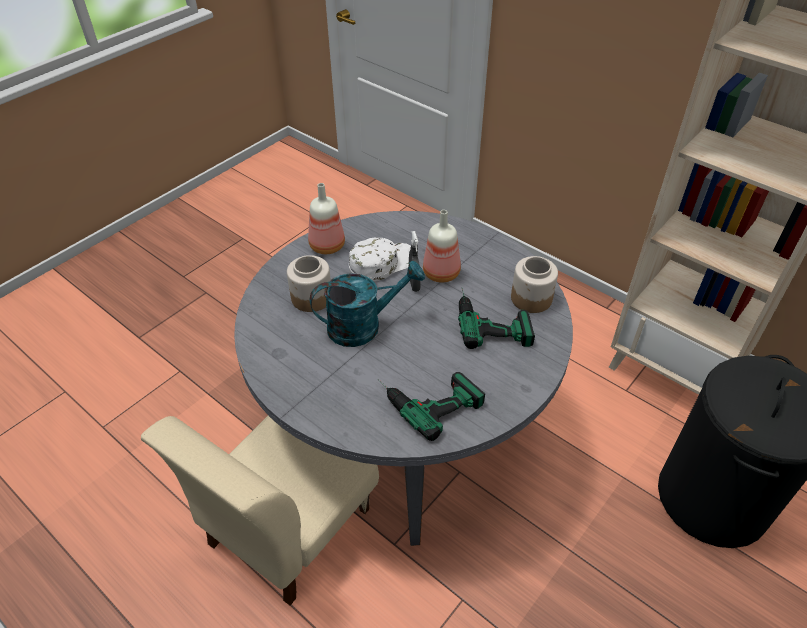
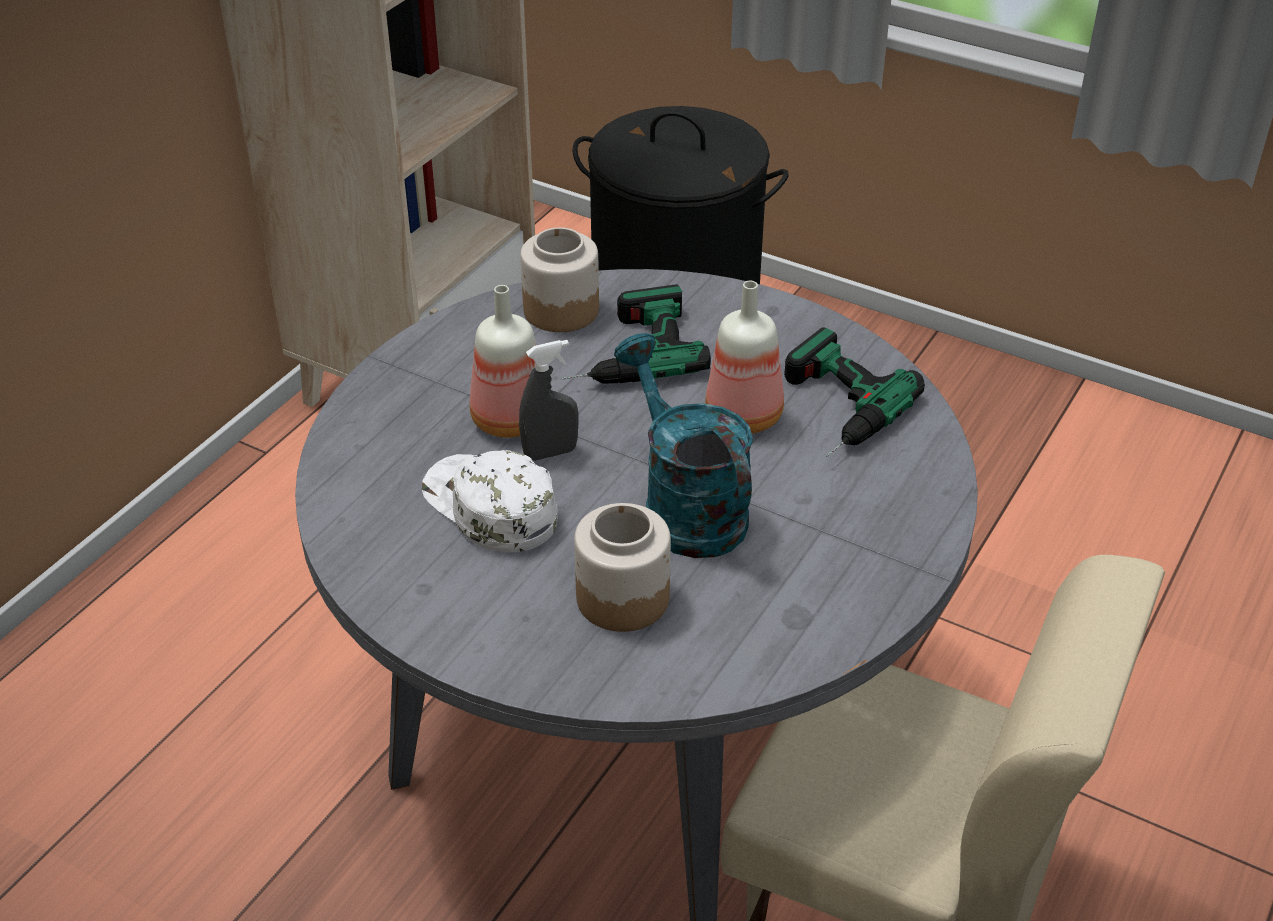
camera: 100 degrees left, 5 degrees down
(327, 247) = (444, 604): bottle -> bottle (746, 416)

